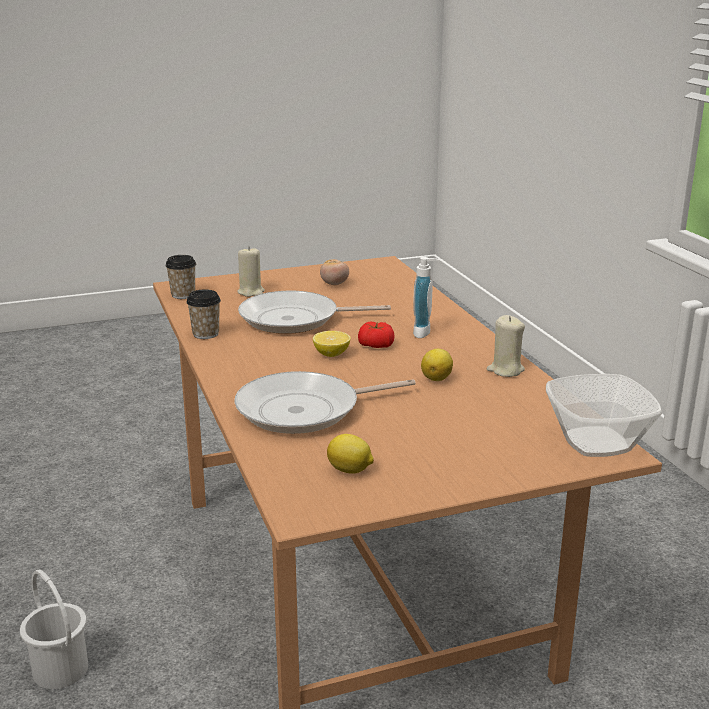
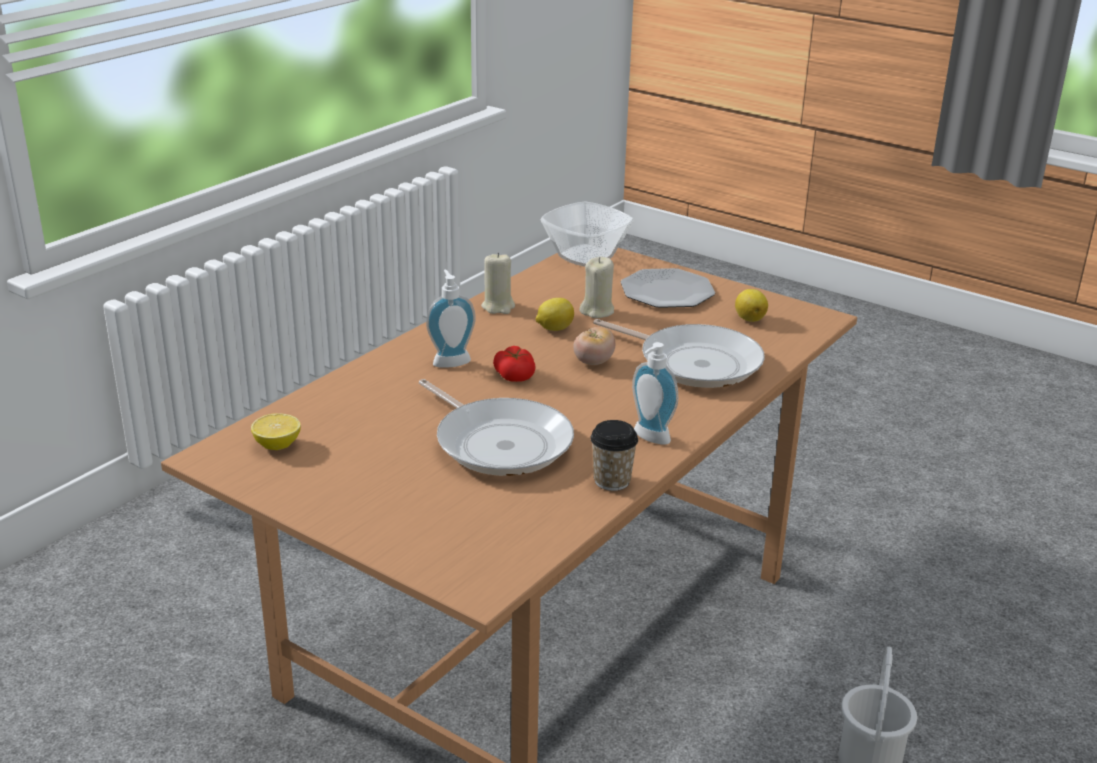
camera: 125 degrees left, 5 degrees up
(183, 295) = (510, 563): cup -> none
(230, 358) = (649, 438): none -> soap dispenser
(251, 292) = (439, 512): beige candle -> beige candle (597, 311)
(331, 354) = (566, 389): lemon -> lemon (277, 445)
(334, 284) = (342, 462): tomato -> tomato (593, 362)
(461, 453) = (667, 291): none -> plate

